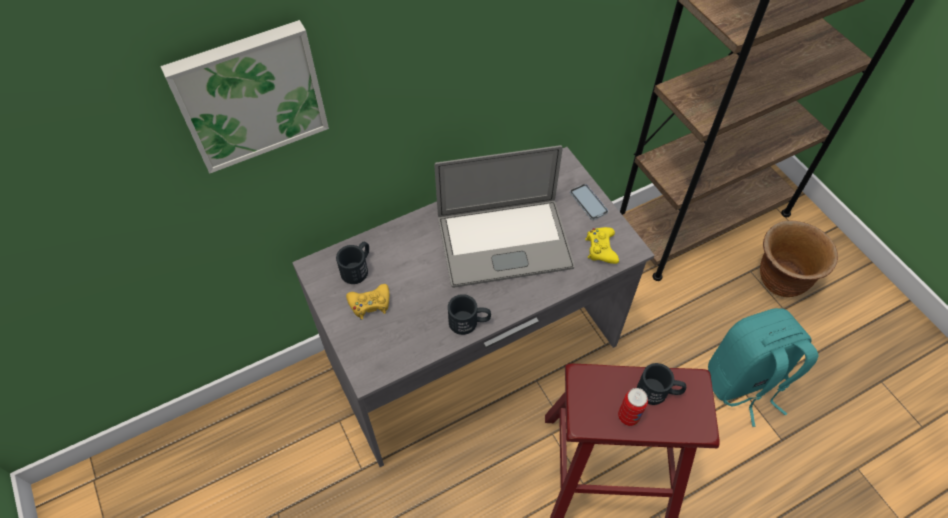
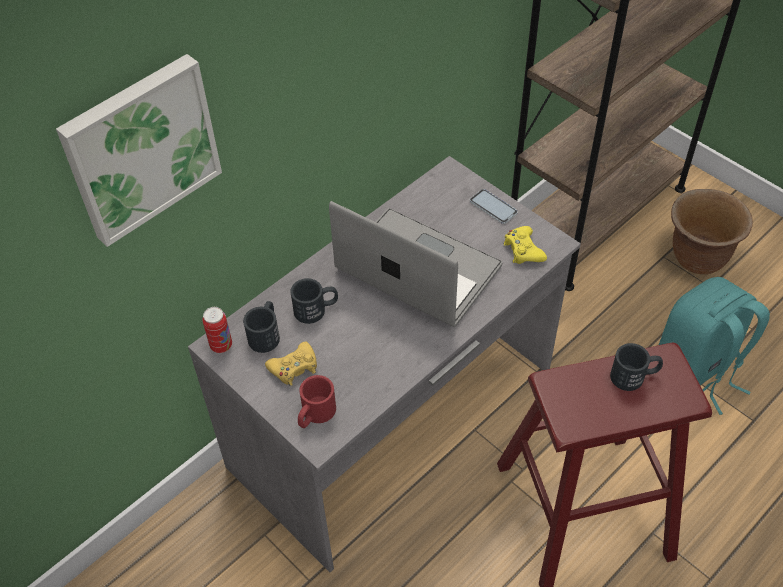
camera: 15 degrees left, 5 degrees down
(372, 350) = (315, 415): none -> red mug
(469, 322) = (411, 358): black mug -> black mug (316, 309)
(504, 242) = (418, 268): laptop -> laptop turned 120 degrees counterclockwise
(628, 416) = (612, 408): can -> can (221, 345)

